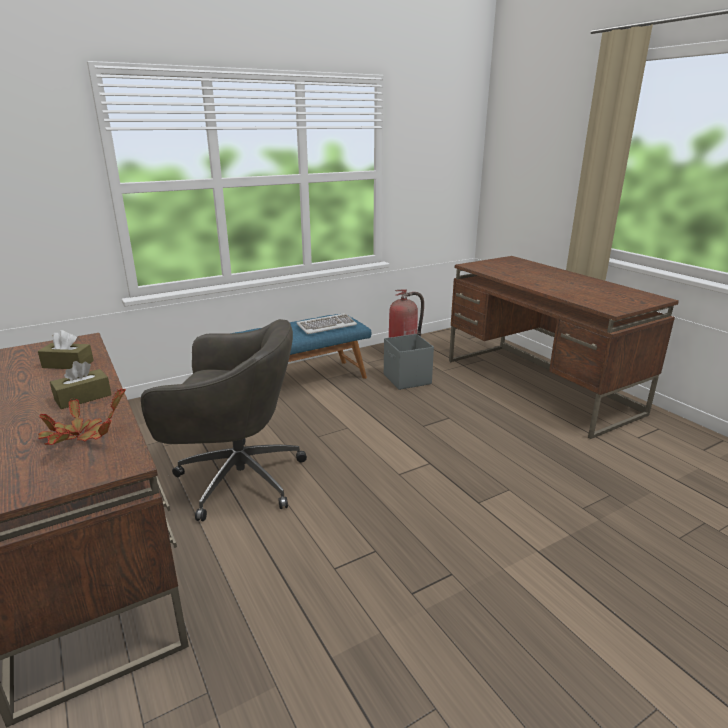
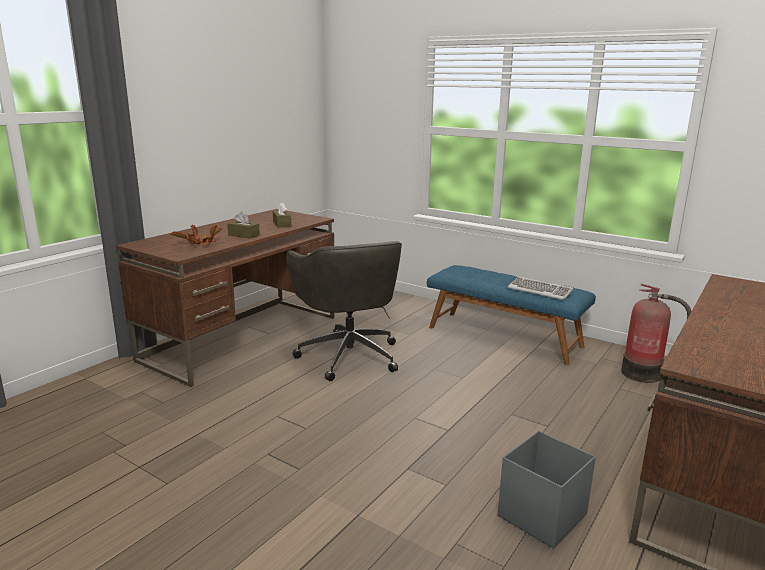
camera: 65 degrees right, 5 degrees down
(407, 379) = (597, 386): grey storage box -> grey storage box (540, 516)

